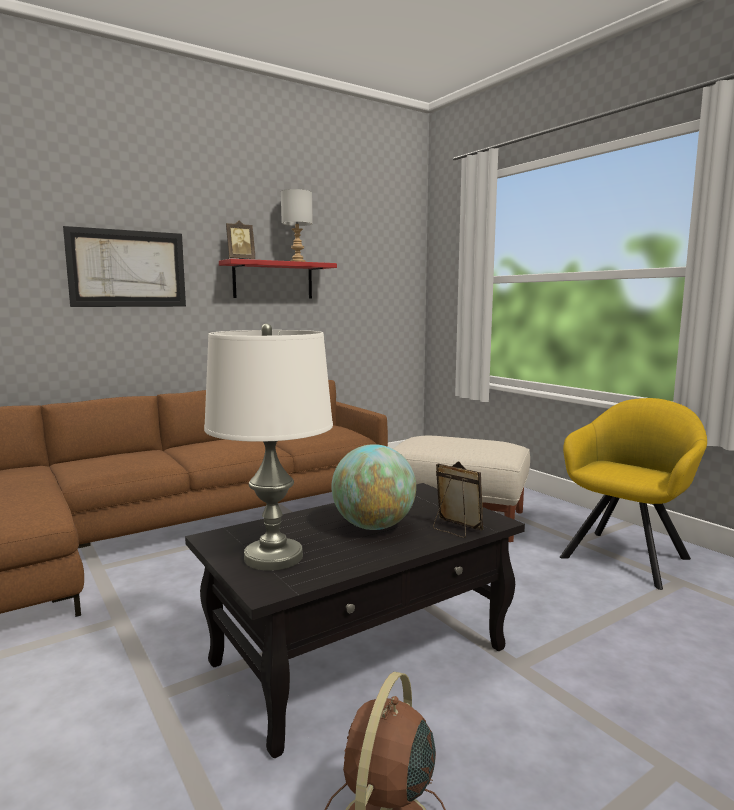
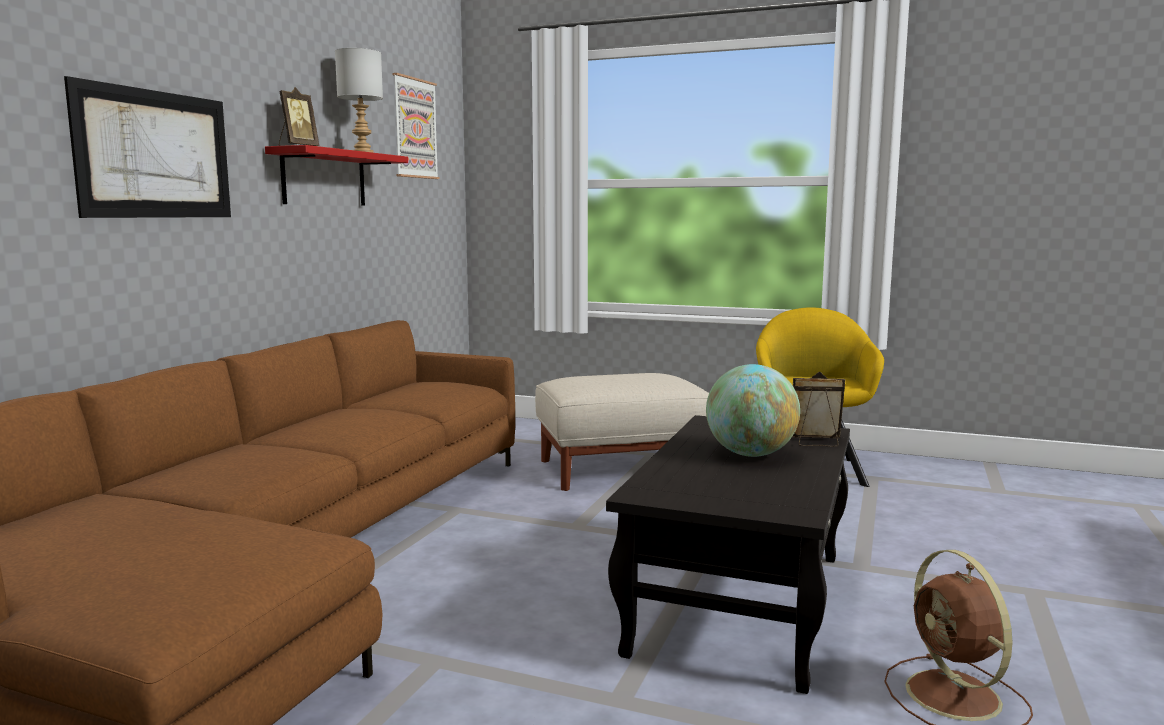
camera: 35 degrees left, 0 degrees up
(273, 557) = (736, 494): white table lamp -> none
(368, 242) = (414, 128): none -> picture

